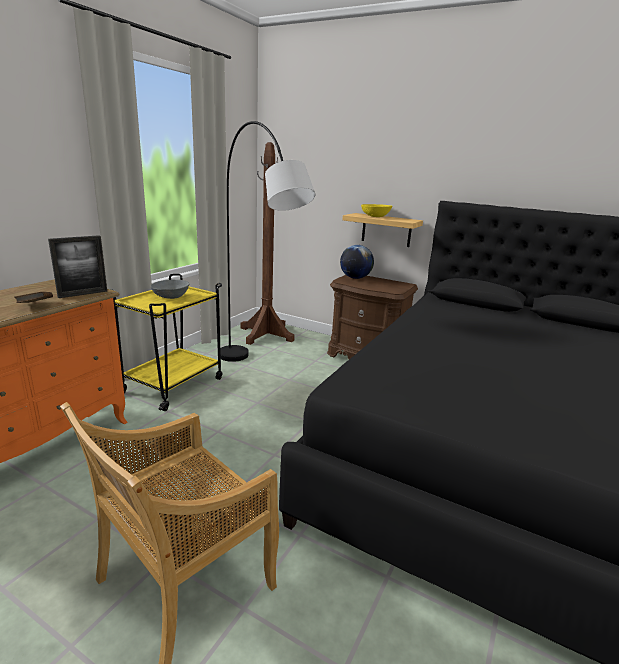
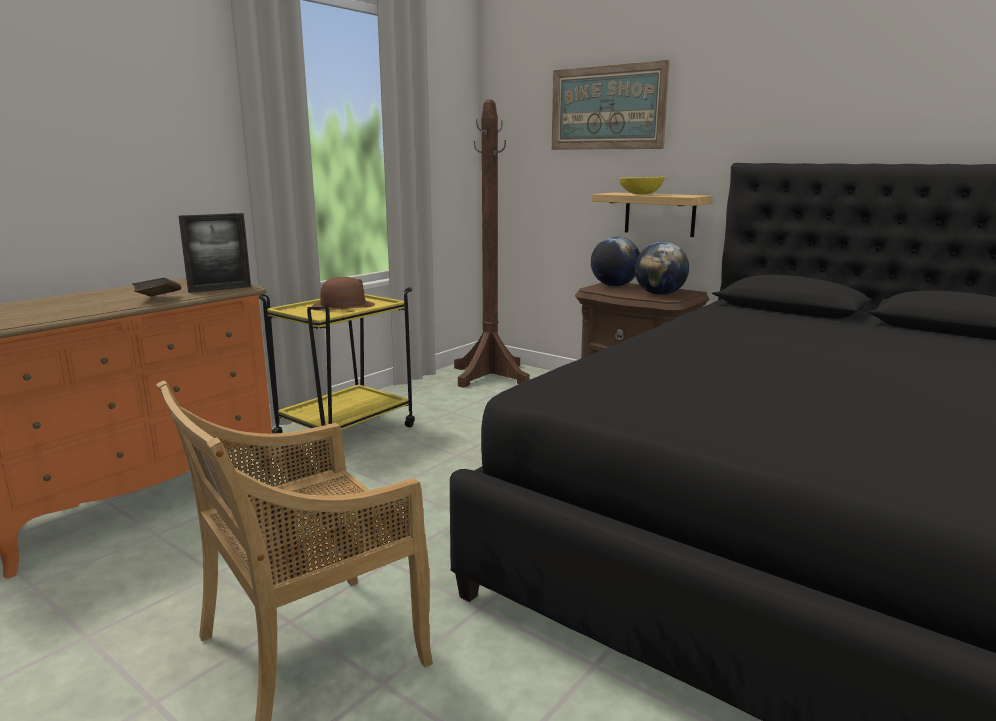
camera: 10 degrees right, 5 degrees down
(171, 296) = (343, 306): grey bowl -> brown hat
(258, 378) = (465, 427): black floor lamp -> none
(352, 153) = (607, 108): none -> picture
(387, 286) = (659, 294): none -> globe

